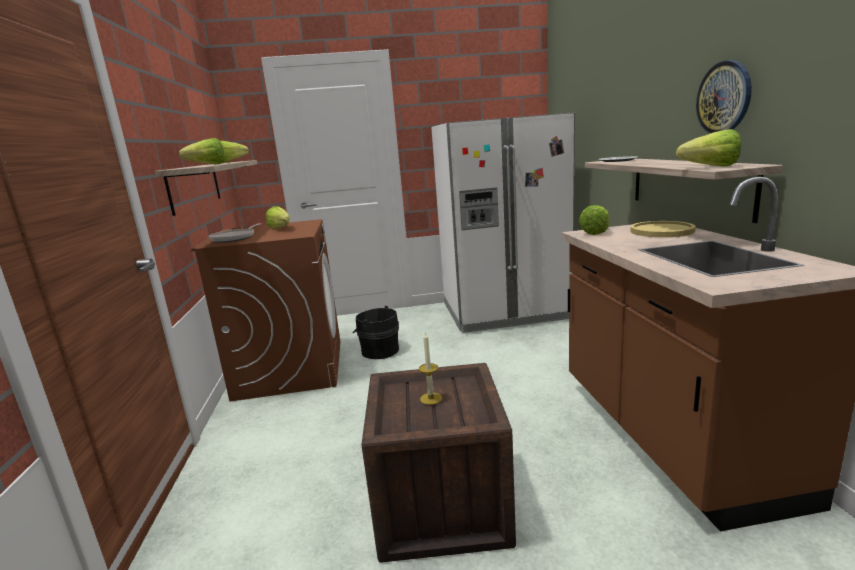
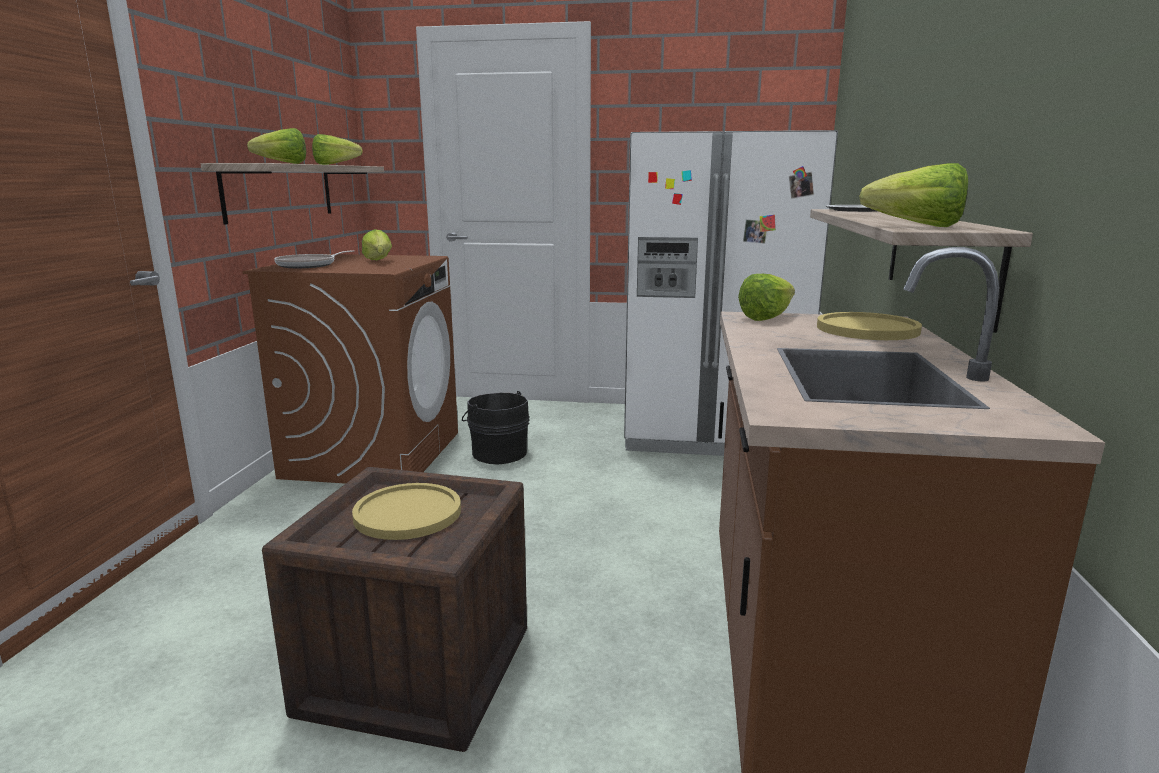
camera: 15 degrees right, 0 degrees up
(431, 398) = (407, 513): candle -> yellow plate
(724, 98) = (988, 112): wall clock -> none

